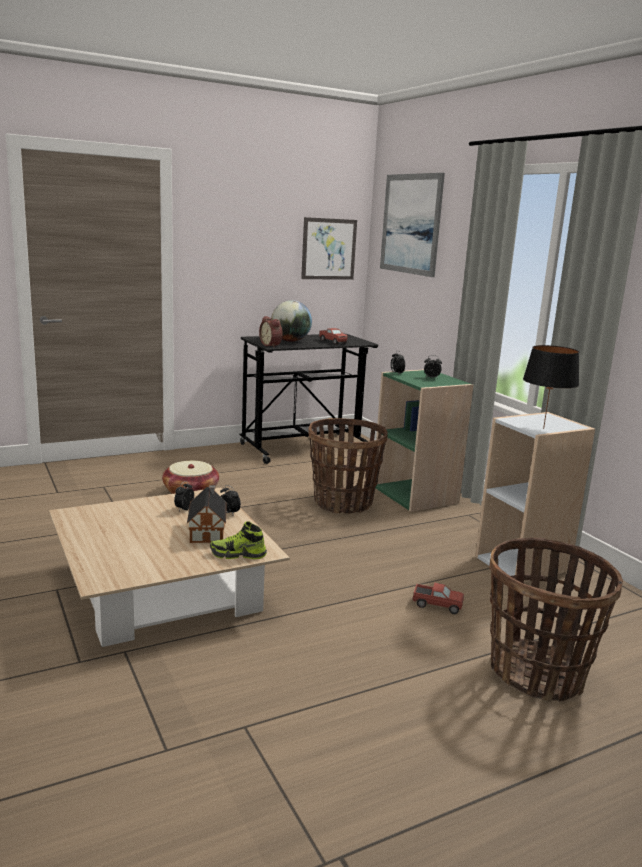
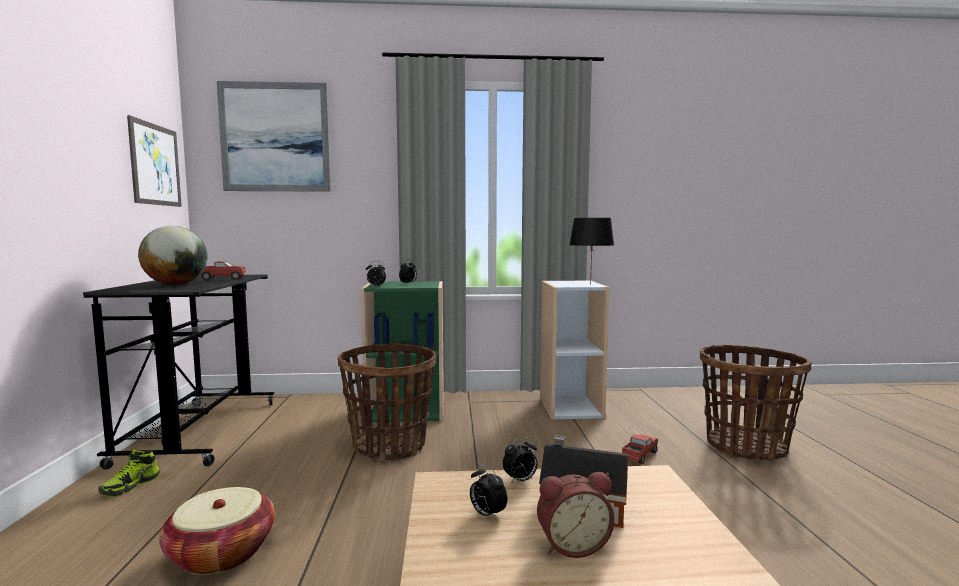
camera: 65 degrees left, 10 degrees down
(238, 554) = (664, 495): shoe -> shoe (131, 486)
(271, 345) = (182, 289): alarm clock -> alarm clock (572, 544)

